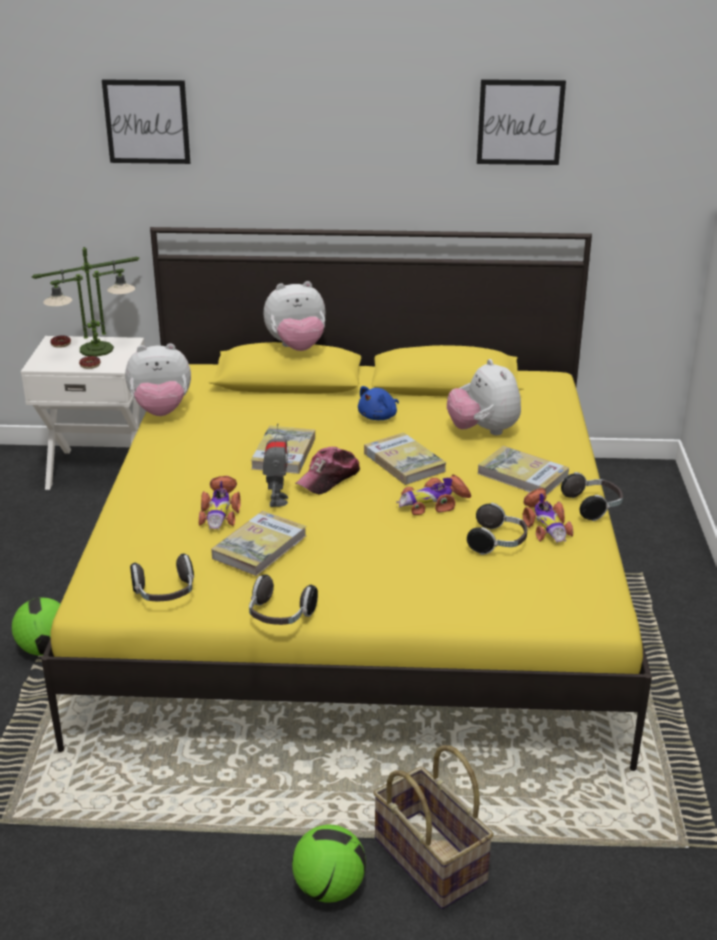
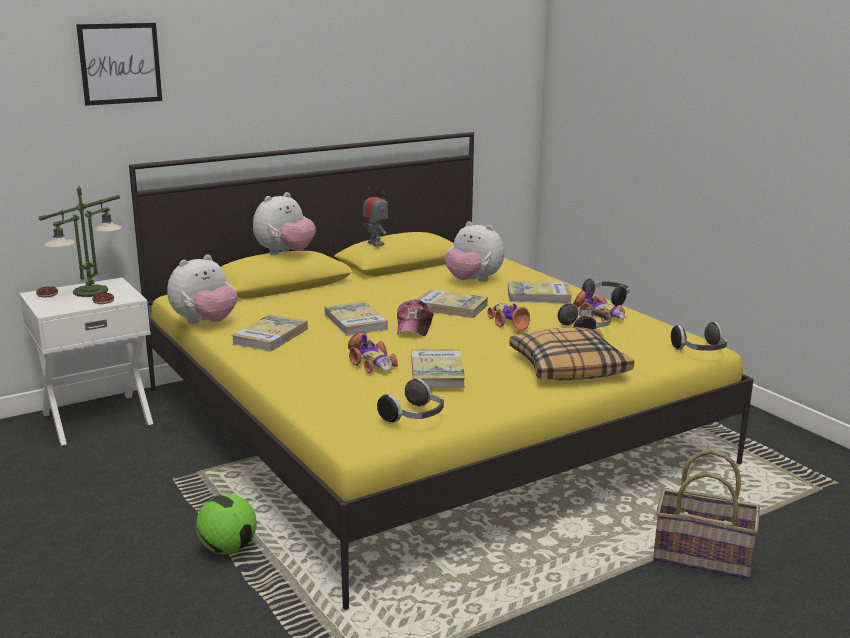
camera: 35 degrees left, 10 degrees down
(189, 447) = (270, 336): none -> book
(277, 500) = (400, 346): toy robot -> toy robot (375, 244)
(280, 616) = (519, 404): headphones -> headphones (700, 351)
(329, 888) = (668, 600): football -> none
(379, 417) = (388, 289): blue plush toy -> none
(402, 587) = (568, 367): none -> pillow
(432, 503) = (509, 322): toy car -> toy car turned 120 degrees clockwise
(520, 122) = (418, 48): picture -> none

